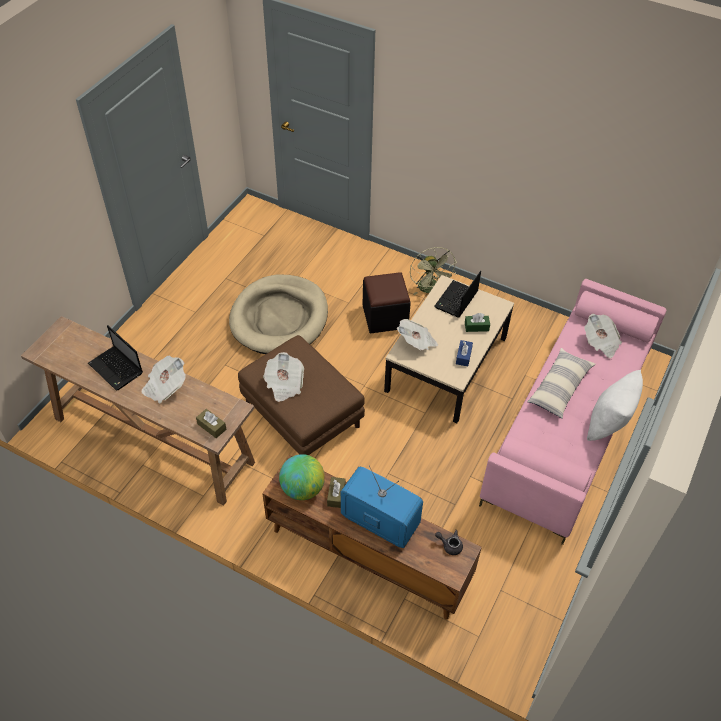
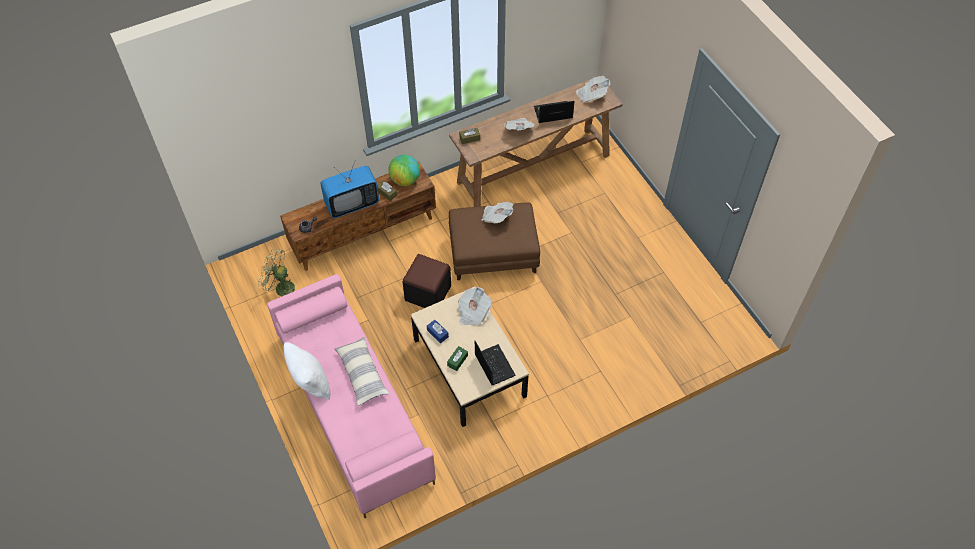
camera: 125 degrees right, 5 degrees up
(279, 318) = (595, 286): beige dog bed -> none
(385, 316) = (547, 355): black ottoman -> black ottoman (428, 293)
(430, 289) = (553, 407): green fan -> green fan (280, 288)
(600, 343) = (375, 435): newspaper -> newspaper (591, 95)

